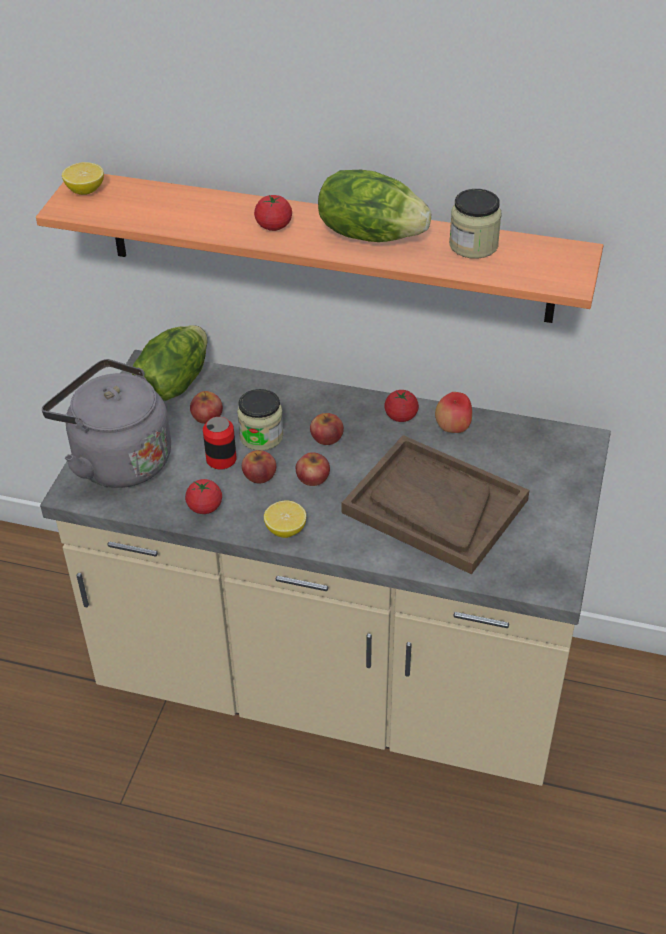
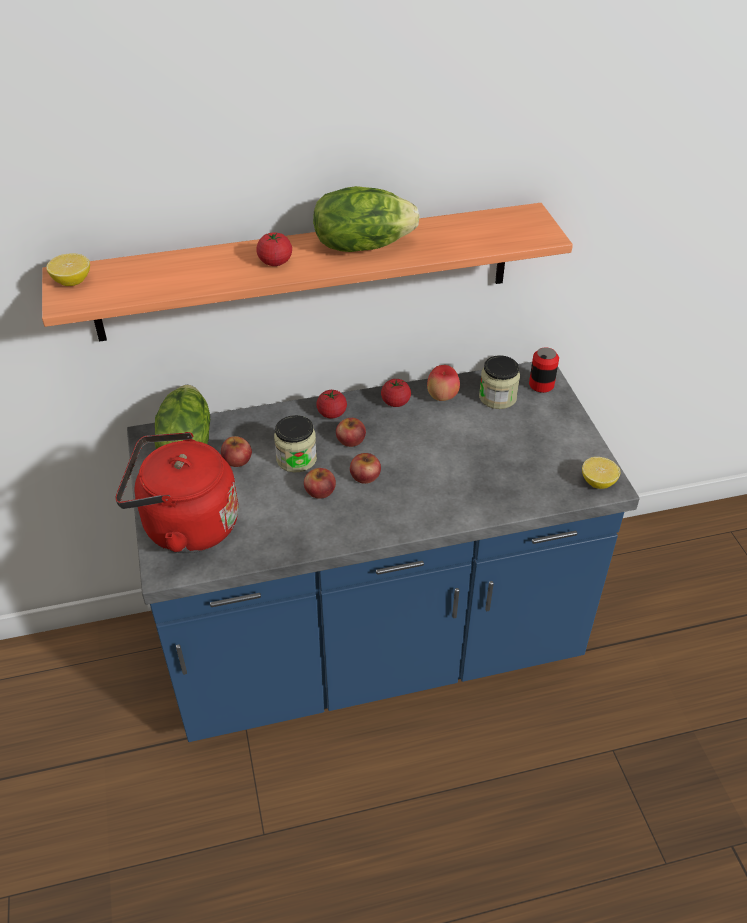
camera: 30 degrees left, 0 degrees up
(117, 459) = (185, 526): grey kettle -> red kettle
(205, 507) = (294, 535): tomato -> tomato (332, 413)
(221, 459) = (277, 490): can -> can (541, 385)
(285, 529) = (376, 526): lemon -> lemon (598, 482)
(336, 680) = (373, 647): beige counter -> blue counter
(434, 506) = (476, 461): brown tray -> none
(473, 245) = (450, 230): jar -> jar (497, 397)

